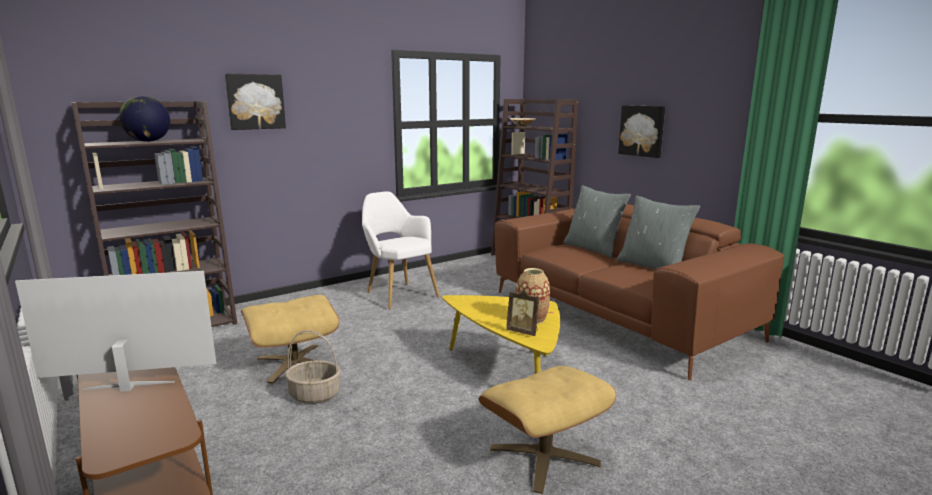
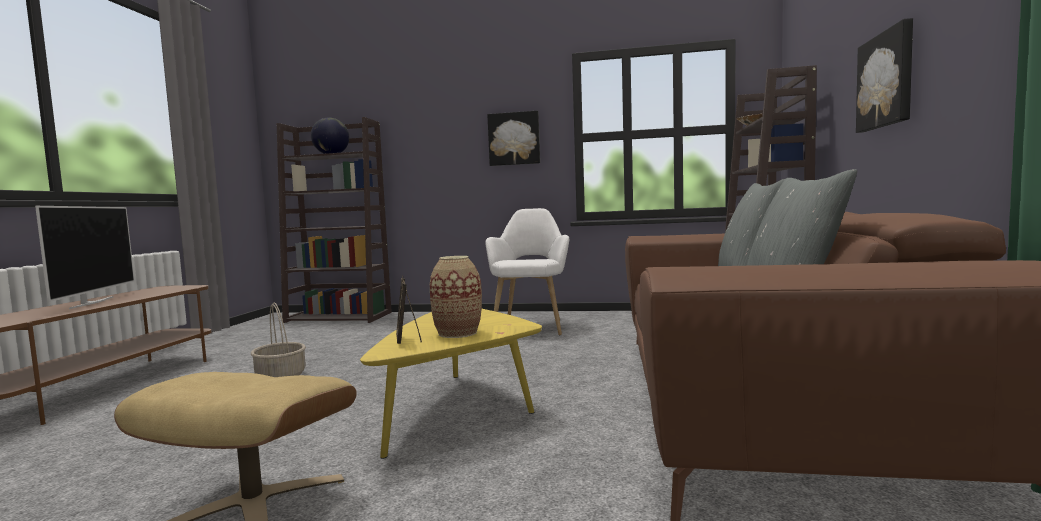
camera: 45 degrees right, 10 degrees down
(128, 387) = (91, 302): television -> television turned 45 degrees clockwise
(255, 101) = (427, 120): picture -> picture (514, 139)
(294, 363) = (330, 353): beige ottoman -> none

